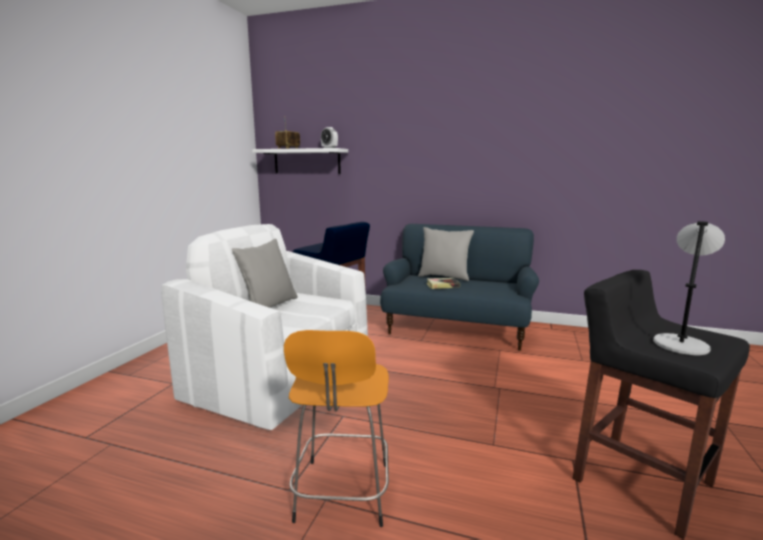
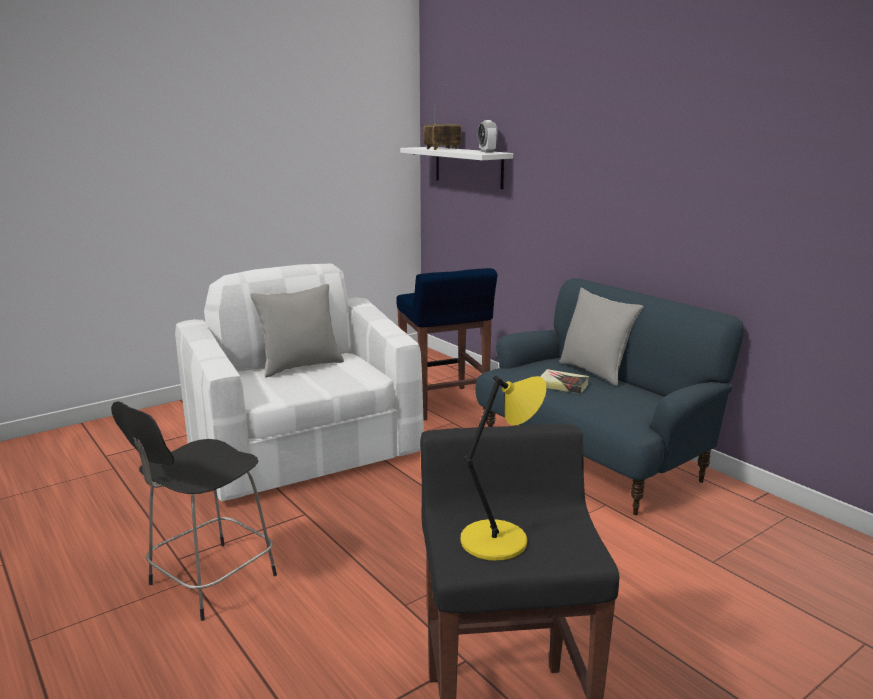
camera: 35 degrees right, 5 degrees up
(342, 494) = (209, 582): orange stool -> black stool
(680, 344) = (497, 540): grey table lamp -> yellow table lamp

